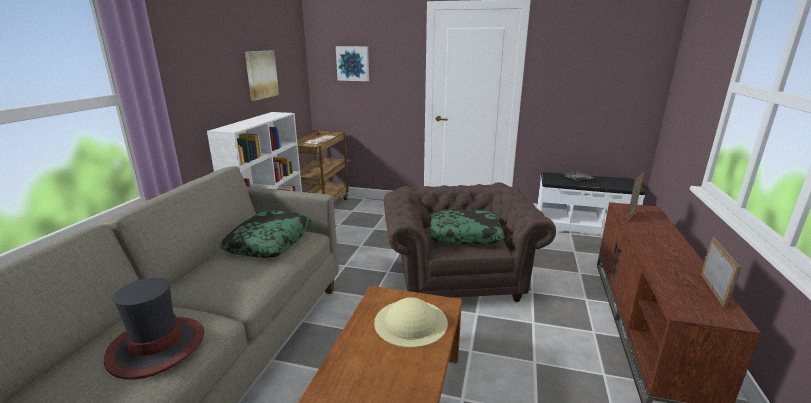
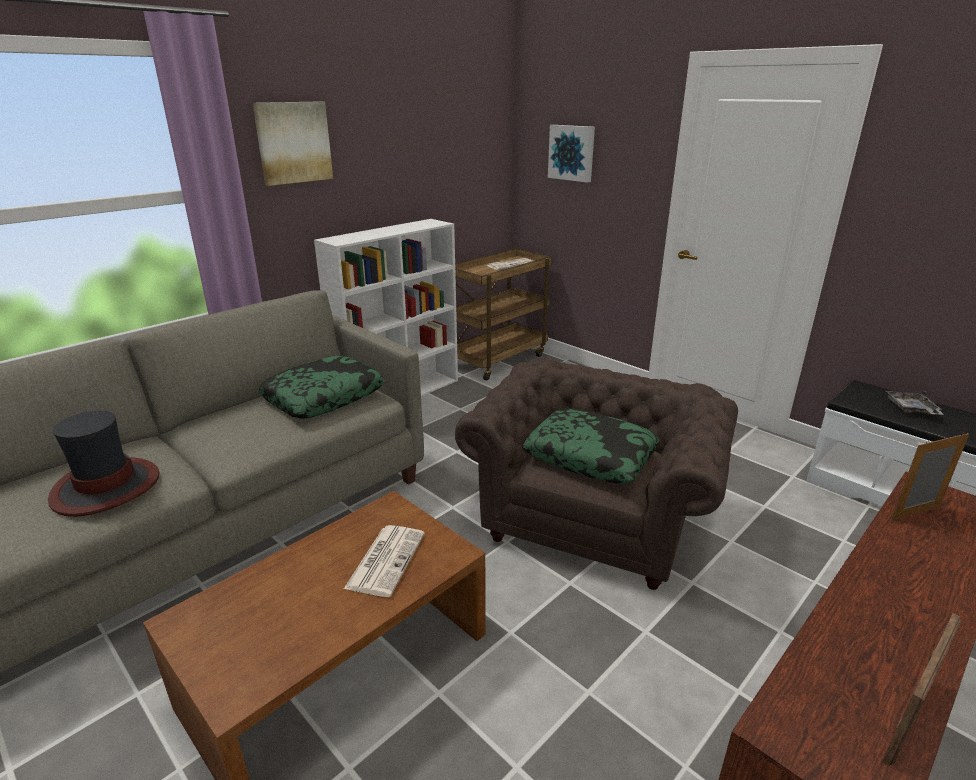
camera: 30 degrees right, 5 degrees up
(261, 74) = (420, 165): picture -> picture (293, 142)
(411, 322) = (386, 559): beige hat -> newspaper

